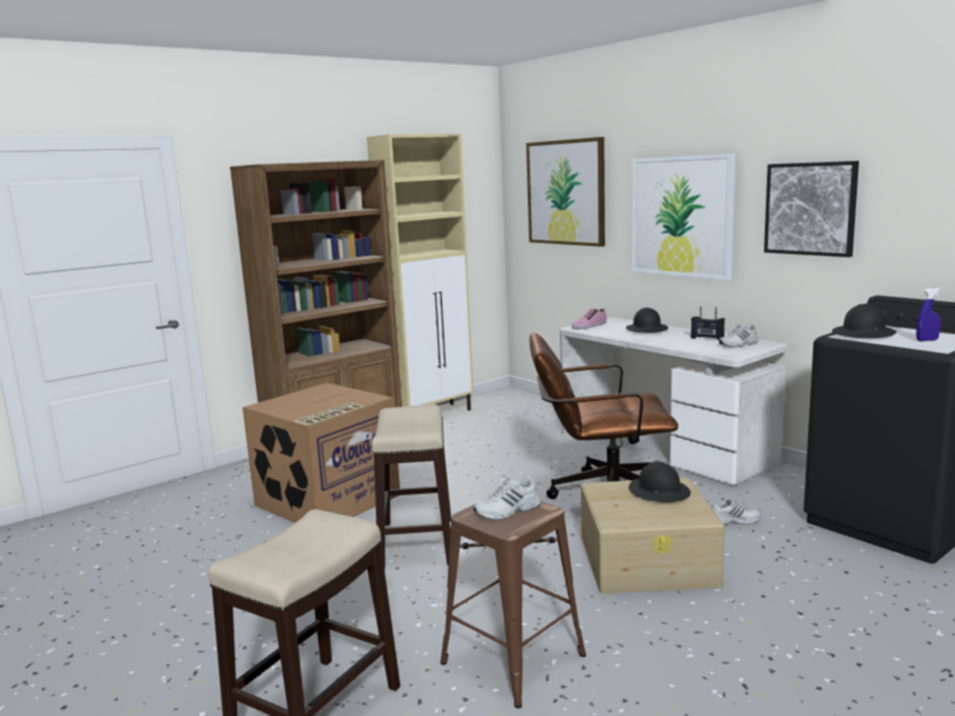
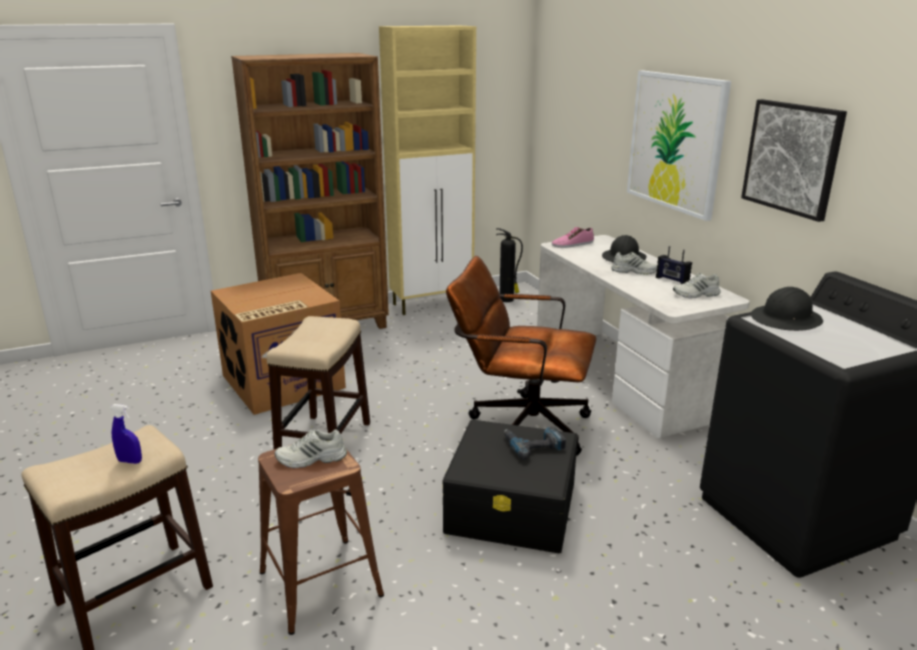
camera: 15 degrees right, 10 degrees up
(504, 402) = (507, 299): none -> fire extinguisher
(566, 192) = (582, 96): picture -> none
(648, 560) = (512, 507): beige storage box -> black storage box
(659, 491) = (533, 445): black hard hat -> power drill
(733, 521) = (627, 480): white shoe -> white shoe (634, 271)
(927, 340) = (845, 343): blue spray bottle -> blue spray bottle (130, 461)

